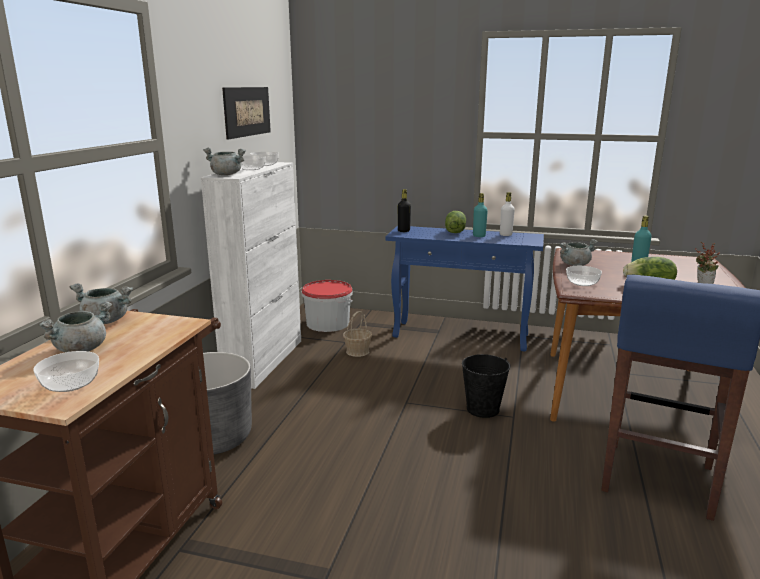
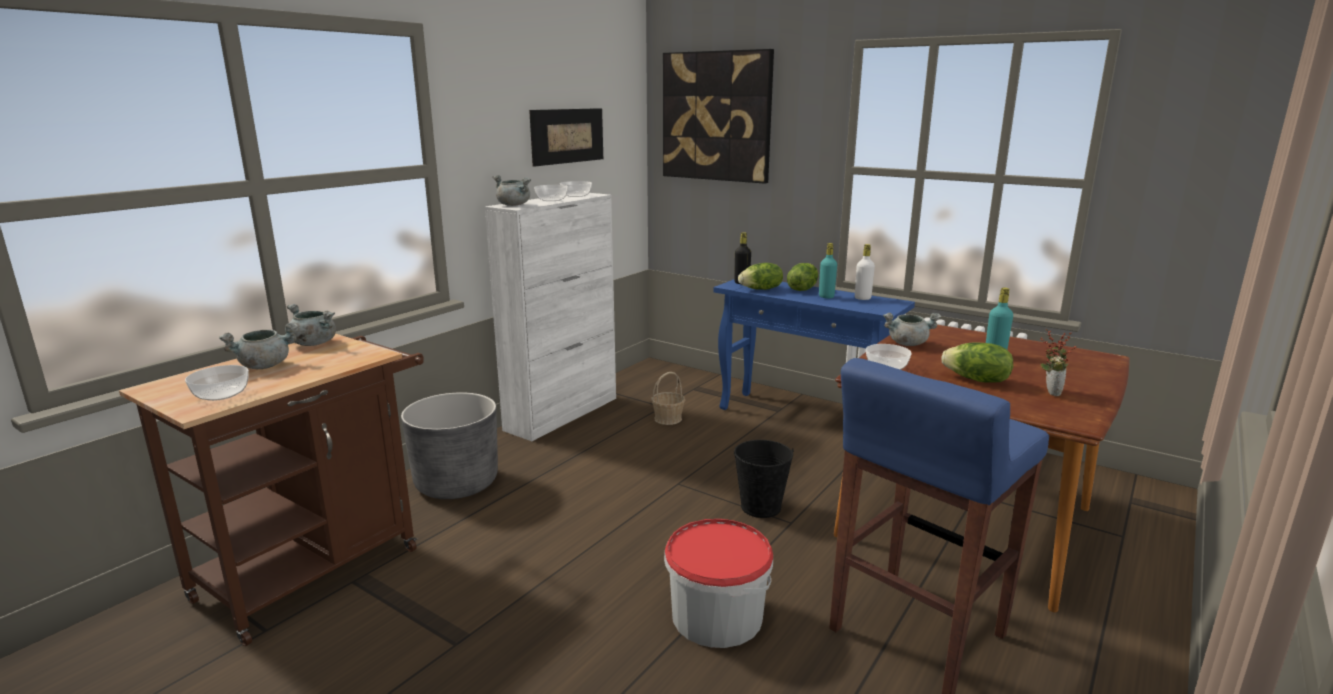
camera: 20 degrees right, 0 degrees up
(328, 323) = (659, 383): bucket -> bucket (717, 616)
(361, 94) = (716, 116): none -> picture
(425, 235) = (761, 289): none -> lettuce

